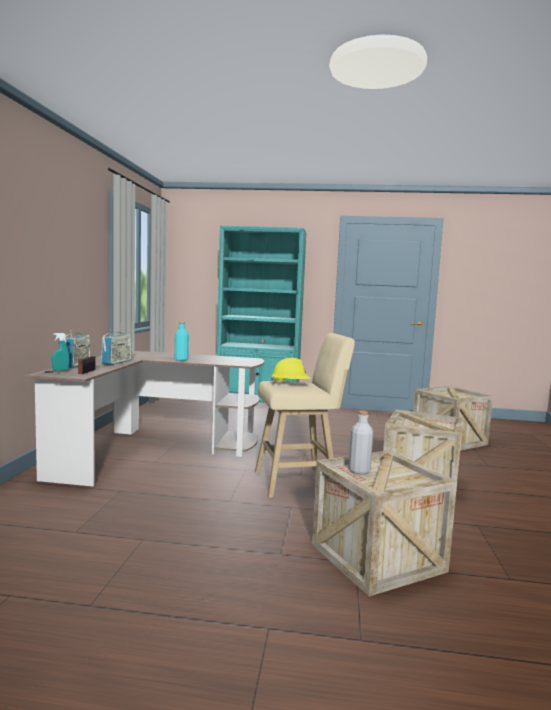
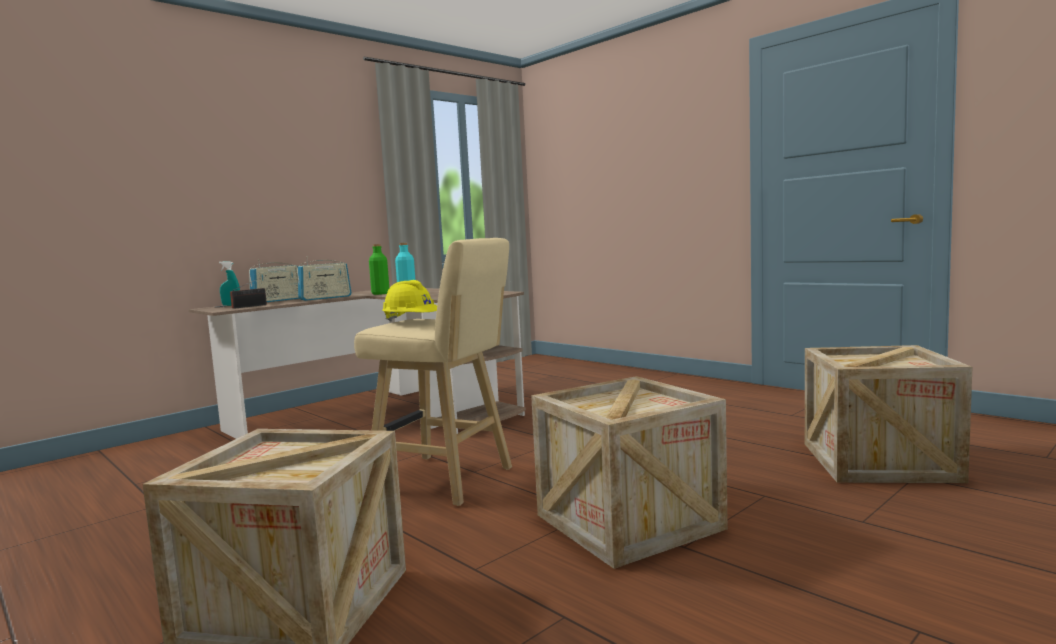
camera: 40 degrees right, 0 degrees up
(147, 358) = (380, 293): none -> green bottle
(258, 407) = (631, 375): turquoise bookcase -> none
(359, 471) = (276, 452): grey bottle -> none

